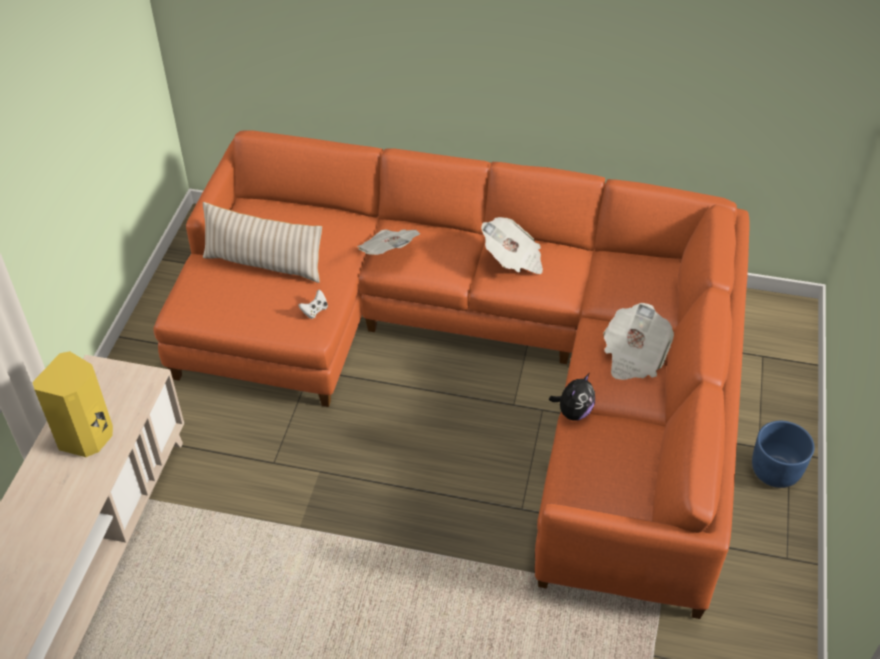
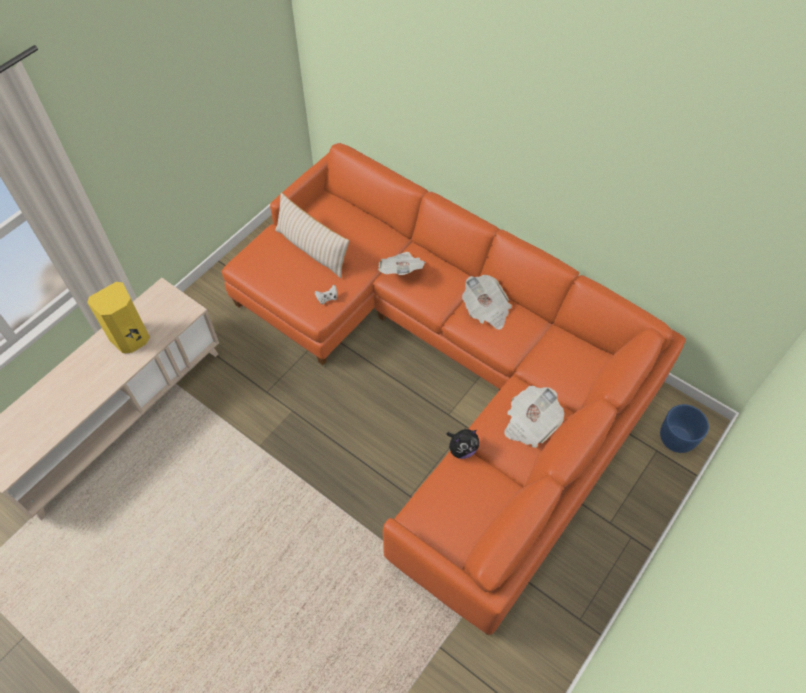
camera: 25 degrees right, 10 degrees up
(775, 471) = (612, 547): blue planter -> blue planter (677, 438)

